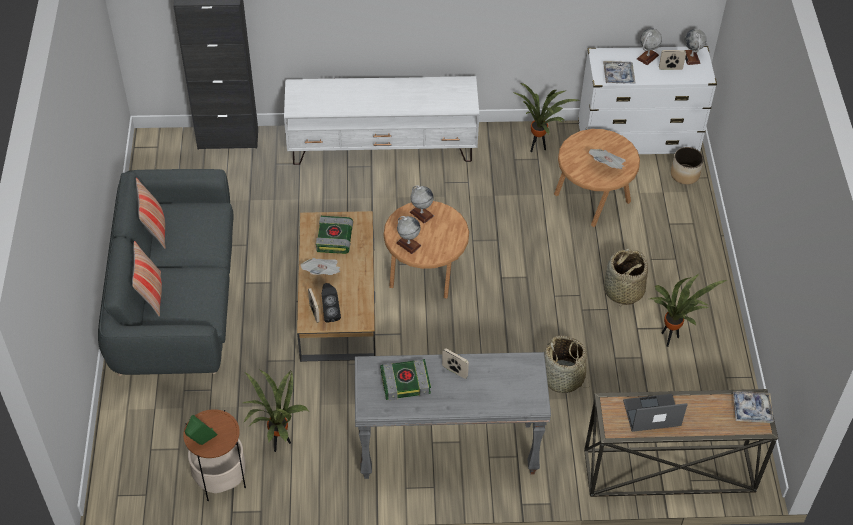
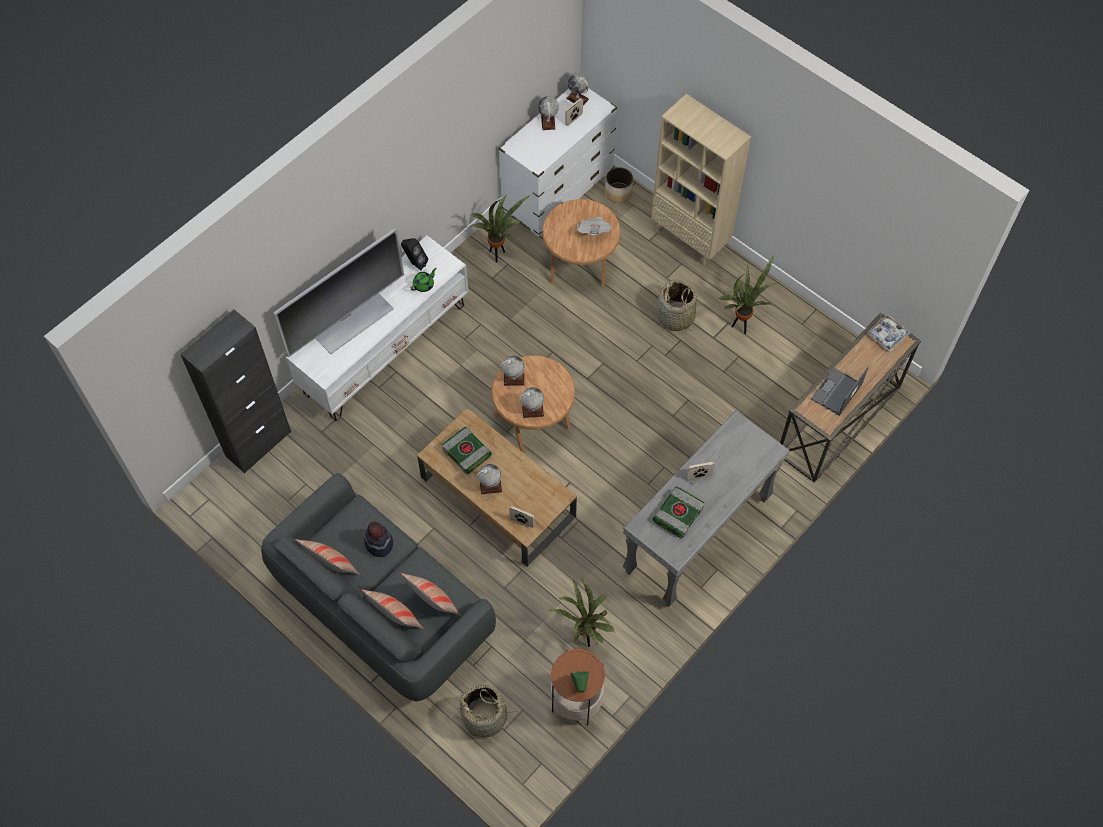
camera: 45 degrees left, 10 degrees up
(186, 307) = (433, 603): none -> pillow
(200, 241) = (379, 544): none -> hat
(322, 273) = (490, 486): newspaper -> globe
(330, 313) = (533, 512): black speaker -> black speaker (415, 263)
(355, 92) = (353, 322): none -> television
(433, 105) = (424, 285): none -> green teapot
(562, 378) = (708, 416): basket -> basket (485, 718)
(618, 75) = (545, 154): tray -> none
(704, 248) = (690, 239): none -> beige bookcase

